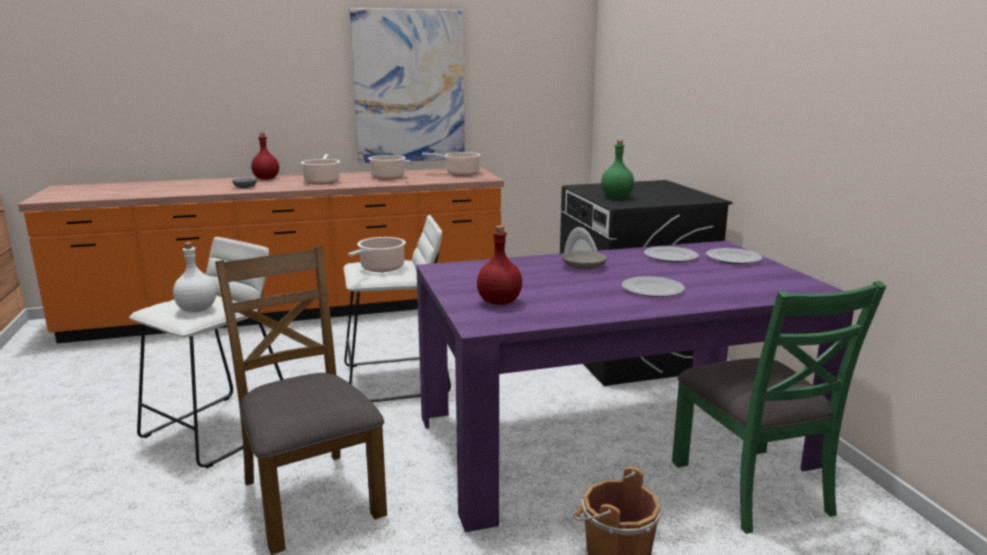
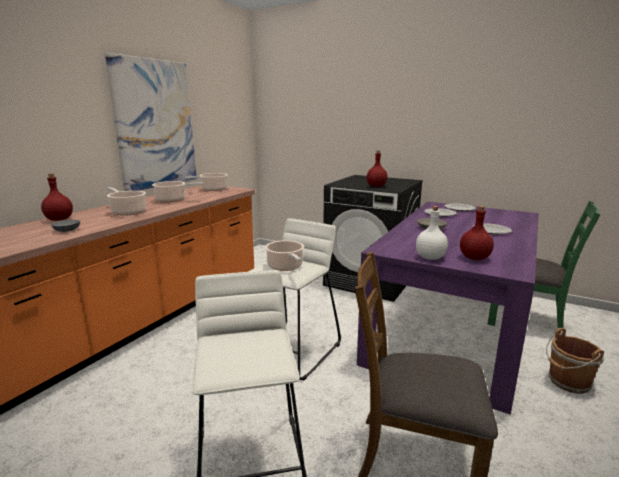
camera: 45 degrees left, 0 degrees up
(196, 309) = (257, 352): white bottle -> white bottle (430, 258)
(617, 197) = (376, 186): green bottle -> red bottle

